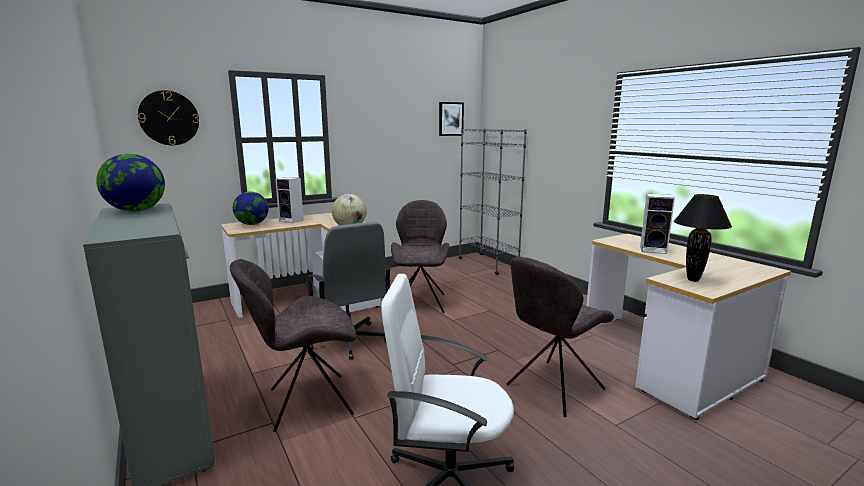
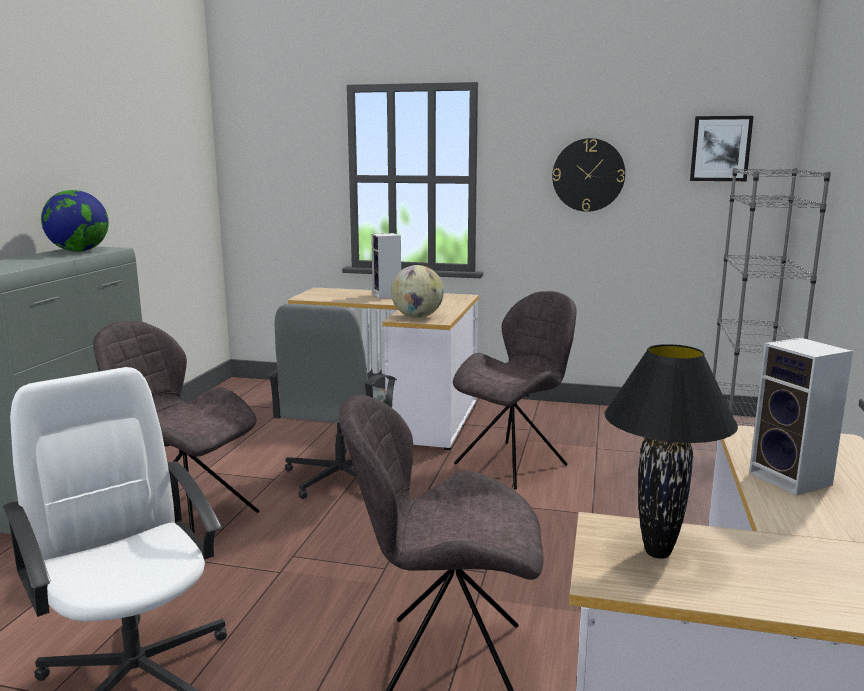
camera: 45 degrees right, 0 degrees up
(169, 118) = (279, 149): wall clock -> wall clock (588, 175)
(252, 224) = (338, 293): globe -> none

